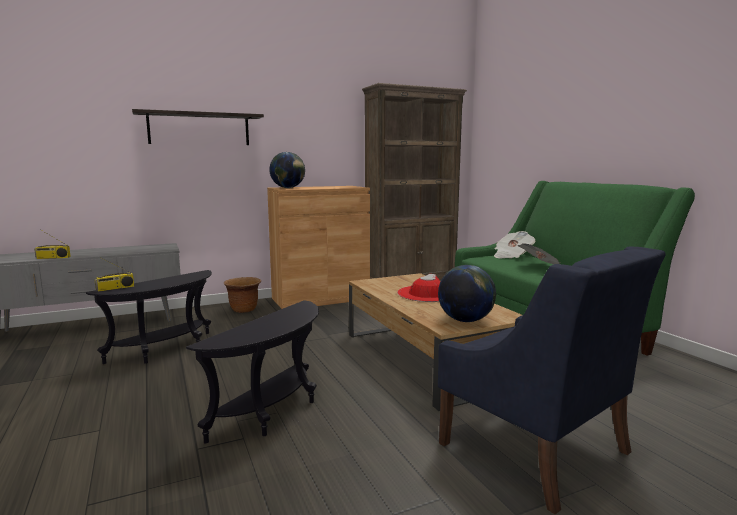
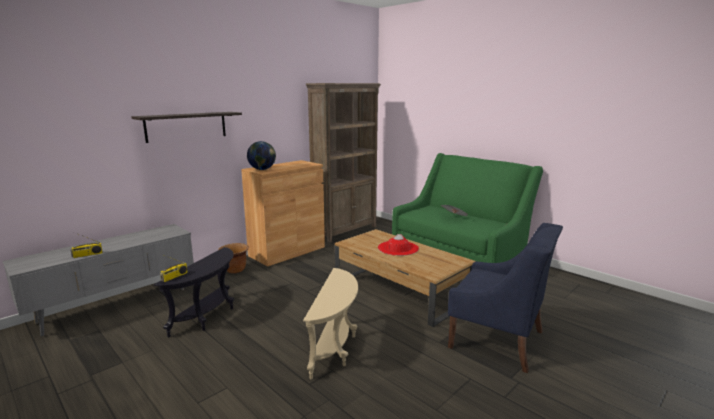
camera: 20 degrees left, 5 degrees up
(274, 412) = (335, 348): black side table -> beige side table
(465, 321) = (440, 268): globe -> none
(511, 256) = (429, 209): newspaper -> none

